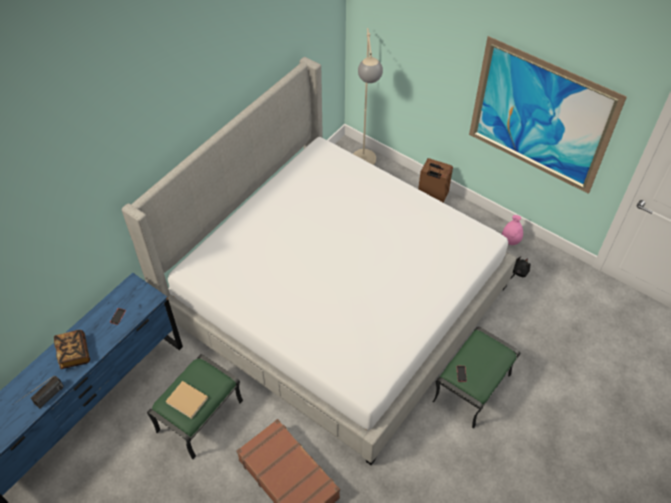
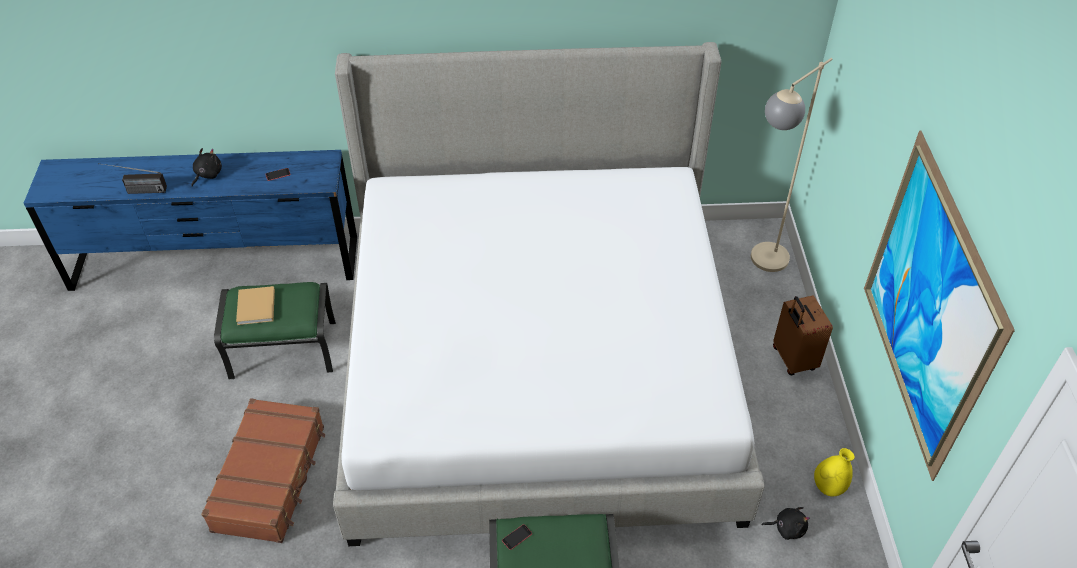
camera: 50 degrees right, 5 degrees down
(74, 353) = (207, 175): book -> black plush toy
(510, 240) = (829, 487): pink vase -> yellow vase

